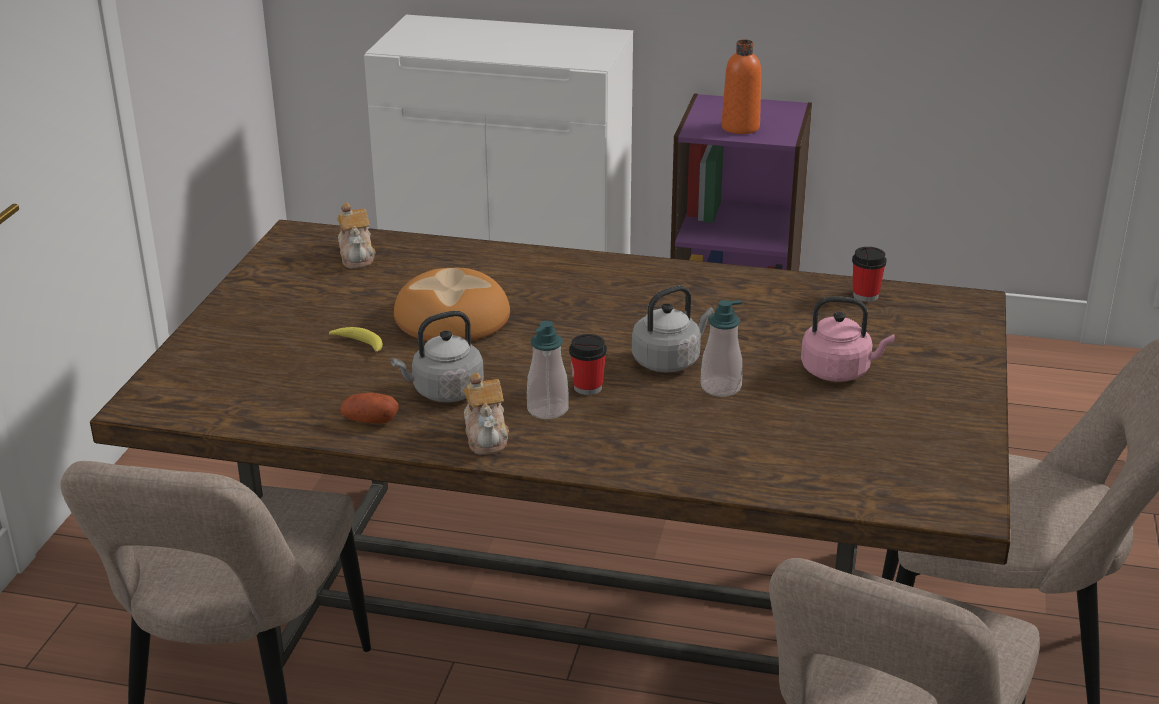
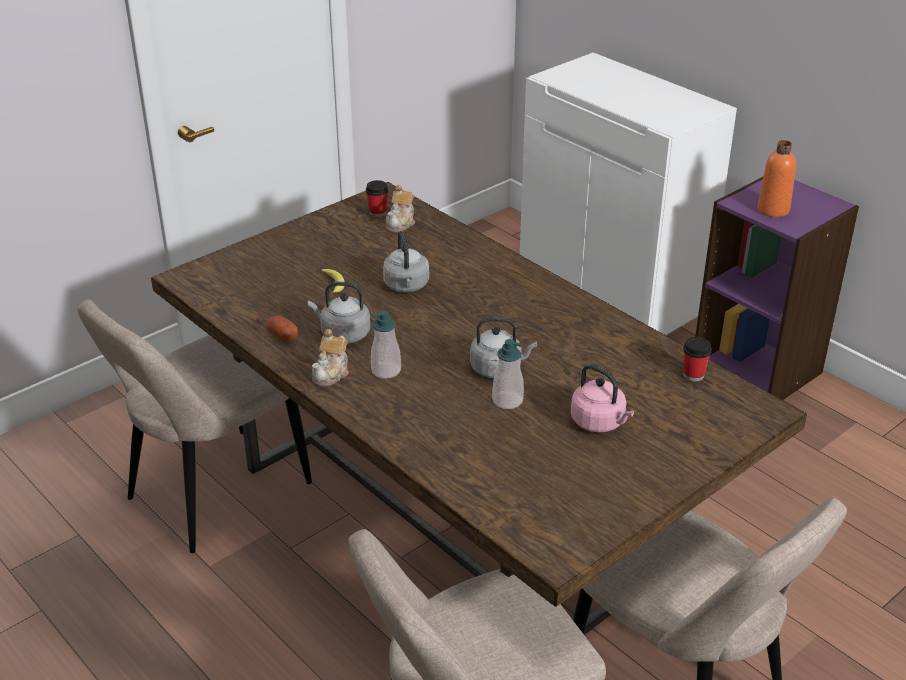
camera: 35 degrees right, 5 degrees up
(453, 317) = (406, 286): bread -> grey kettle
(588, 387) = (427, 366): cup -> cup (377, 213)

